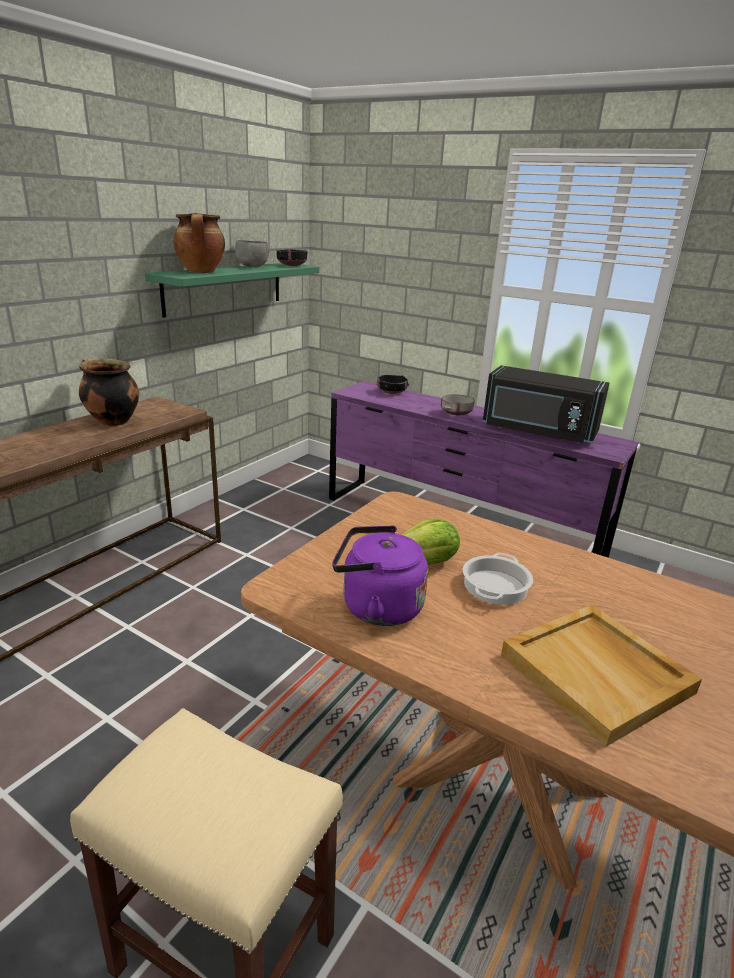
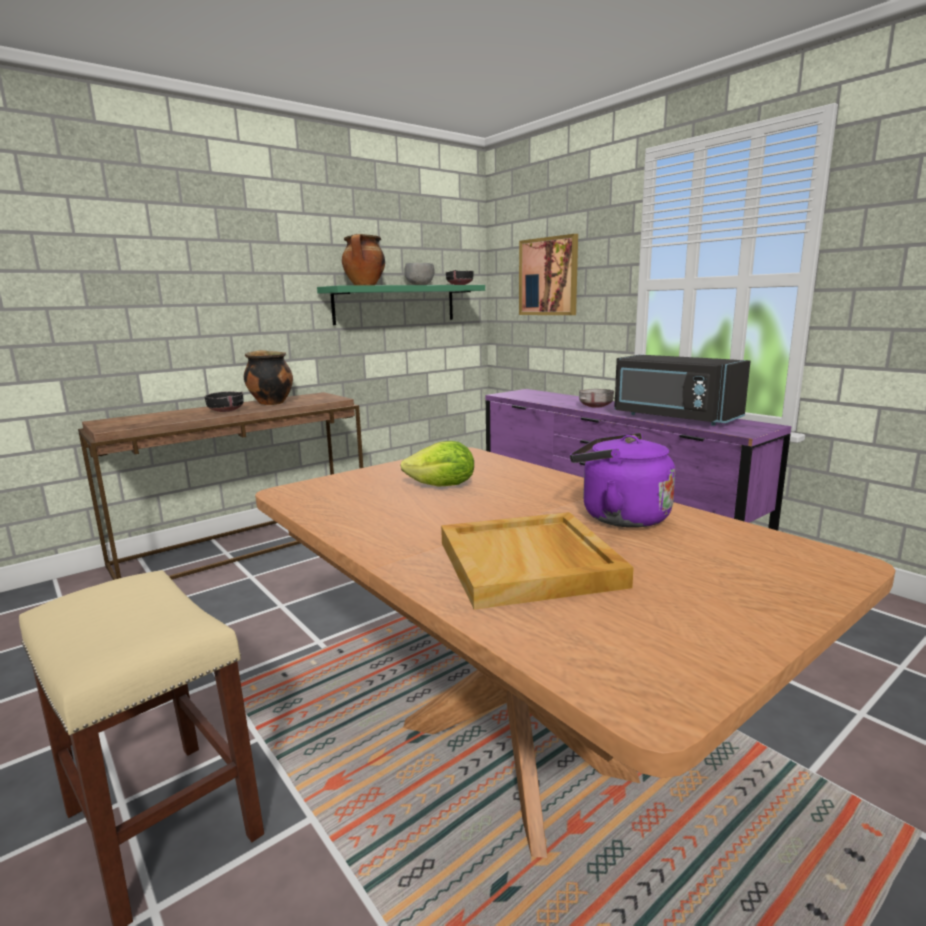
camera: 20 degrees right, 10 degrees down
(376, 607) = (360, 507): purple kettle -> purple kettle (619, 516)
(388, 263) = (548, 276): none -> picture
(391, 392) = (544, 394): black bowl -> black bowl (226, 411)
(494, 585) = (493, 503): cooking pot -> none

